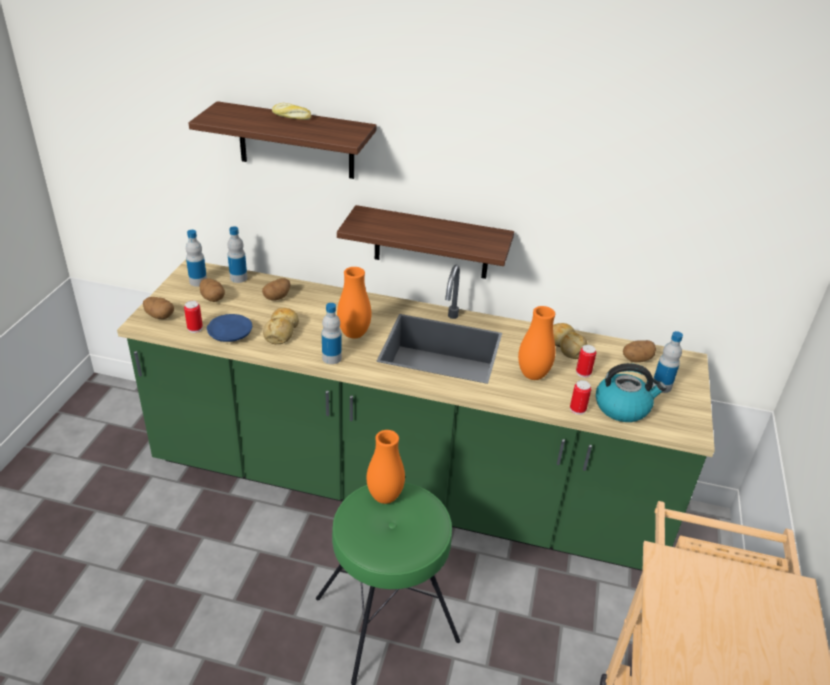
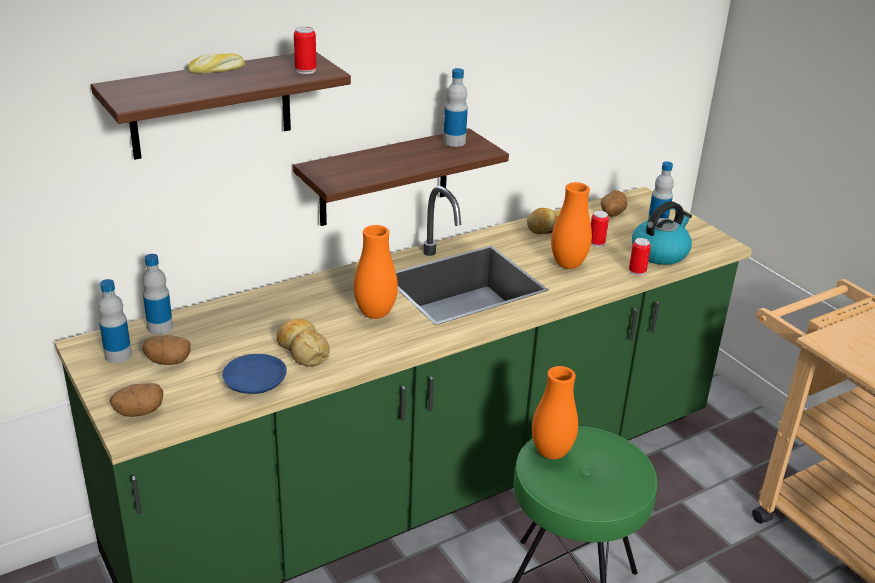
camera: 45 degrees left, 5 degrees down
(195, 328) = (205, 400): can -> can (305, 70)
(277, 297) = (239, 323): potato -> none
(331, 358) = (393, 345): bottle -> bottle (454, 142)

